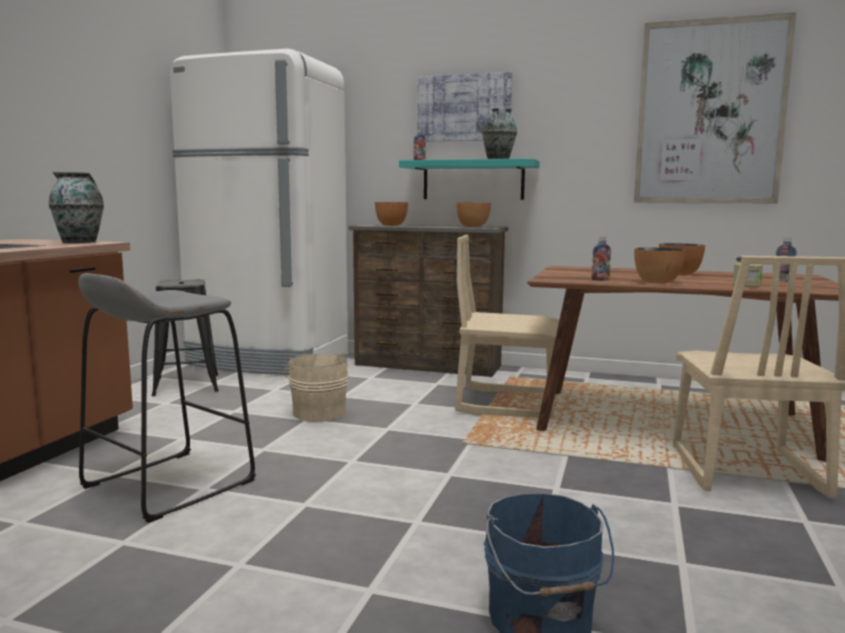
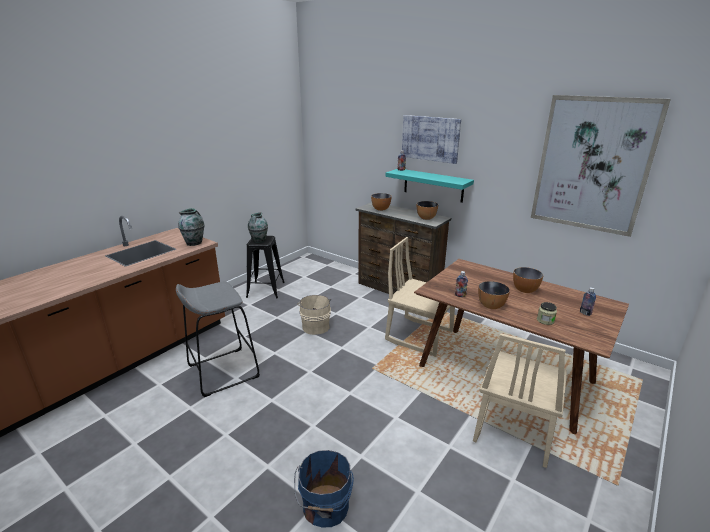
camera: 20 degrees right, 15 degrees up
(268, 360) = (316, 271): white fridge -> none
(498, 159) = (445, 178): vase -> vase (259, 241)

